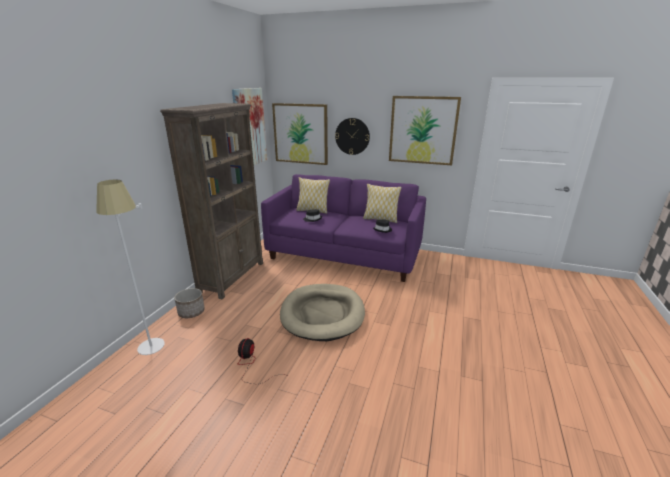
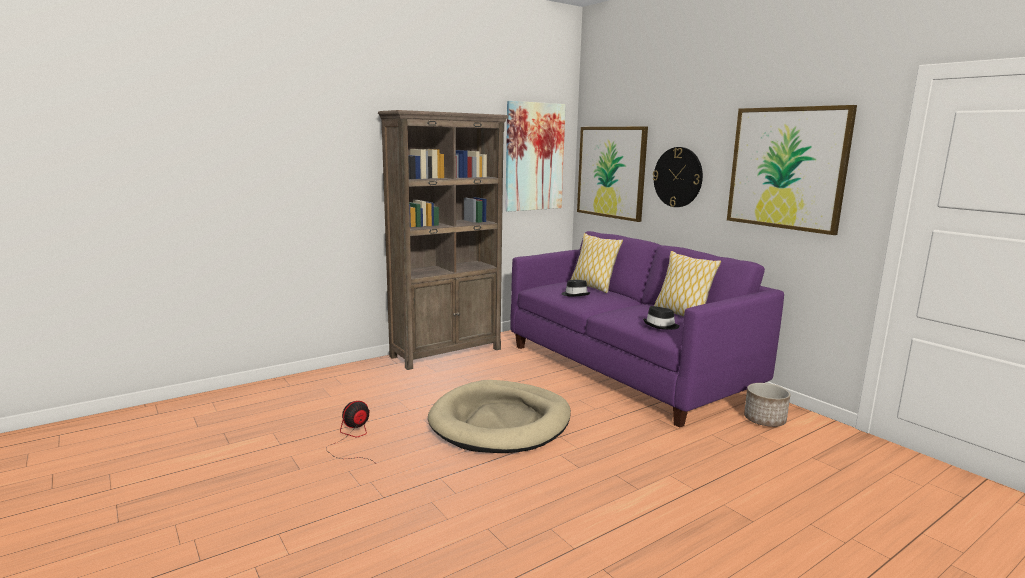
camera: 35 degrees right, 10 degrees down
(154, 352) = (286, 393): white floor lamp -> none
(191, 312) = (362, 371): planter -> planter (765, 420)

